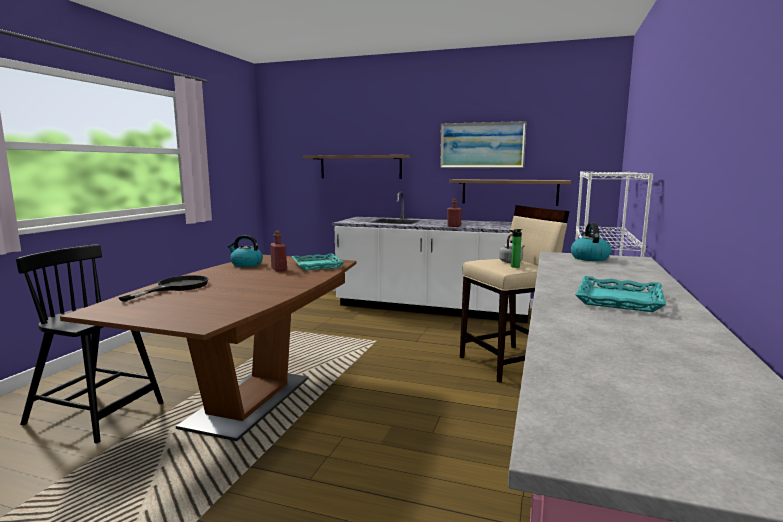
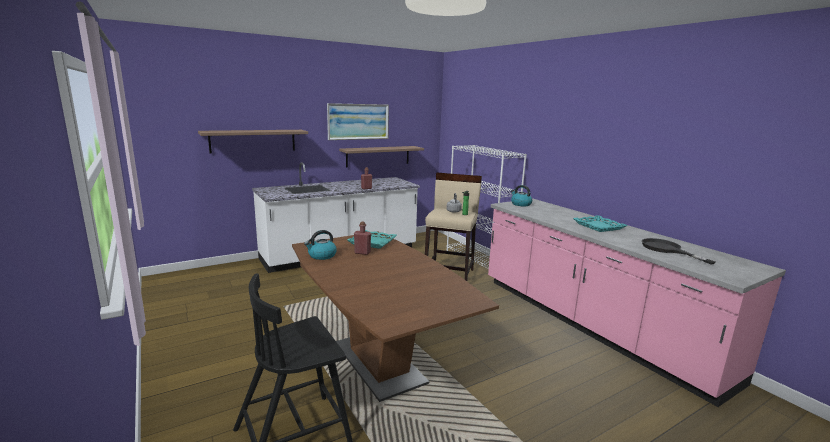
camera: 50 degrees left, 5 degrees up
(176, 287) = (359, 289): black frying pan -> black frying pan (667, 249)

